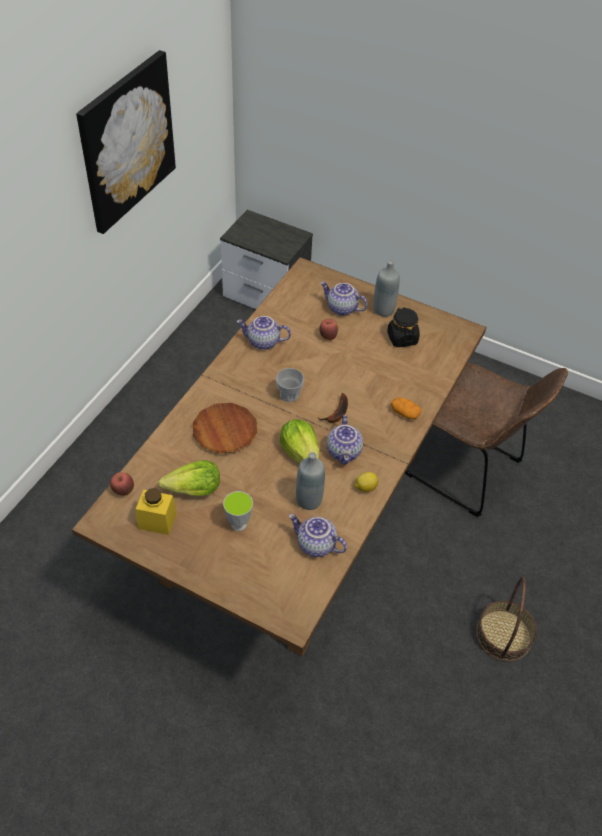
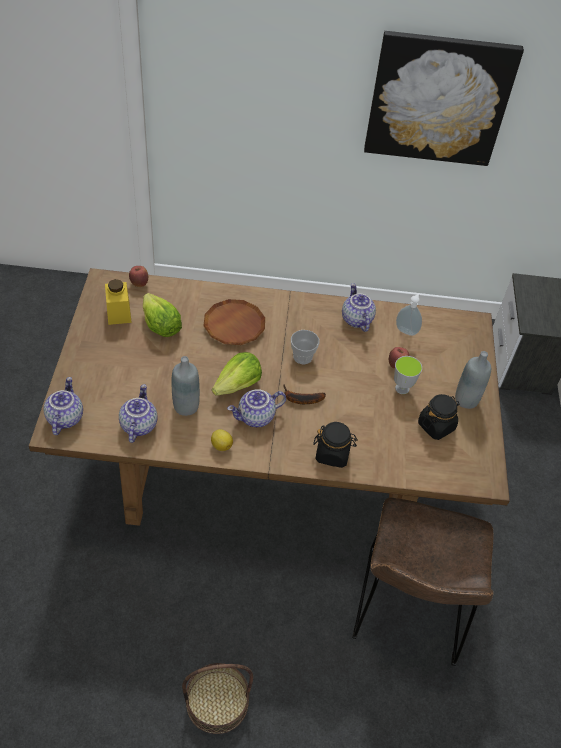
camera: 65 degrees right, 0 degrees up
(238, 524) = (137, 365): cup -> cup (402, 388)
(293, 315) = (406, 330): none -> soap dispenser
(341, 308) = (442, 365): teapot -> teapot (64, 418)
(404, 413) = (332, 454): potato -> black jar

